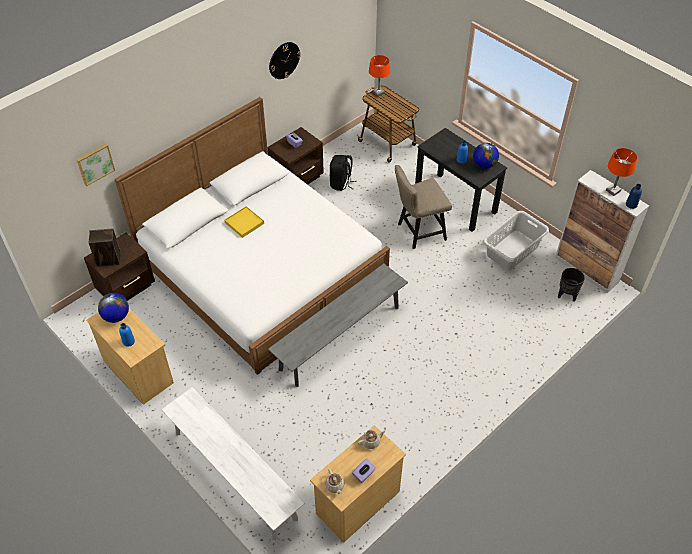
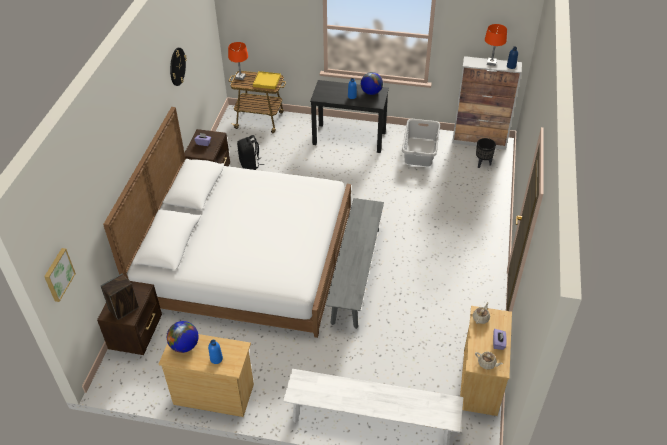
camera: 35 degrees left, 5 degrees down
(95, 164) = (87, 213): picture -> picture (58, 274)
(244, 223) = (222, 219): yellow tray -> yellow tray (266, 81)
(418, 232) = (342, 171): beige stool -> none

